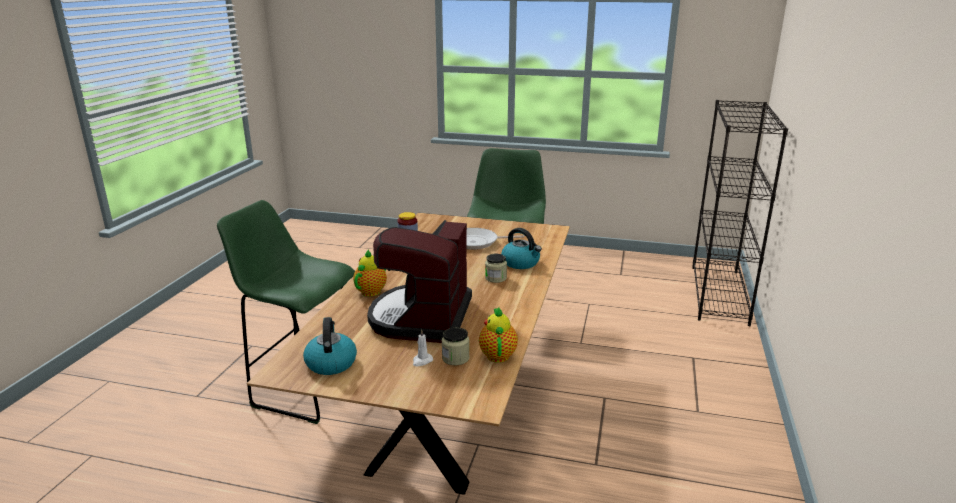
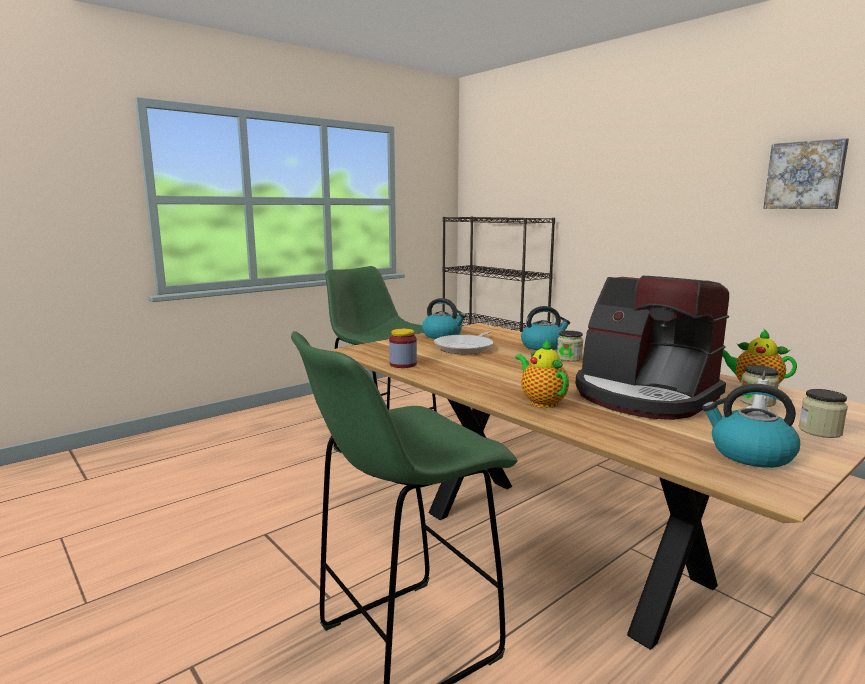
camera: 55 degrees left, 10 degrees down
(403, 385) = (820, 431): none -> jar
(503, 227) = (442, 335): none -> kettle
(889, 159) = (805, 175): none -> picture

